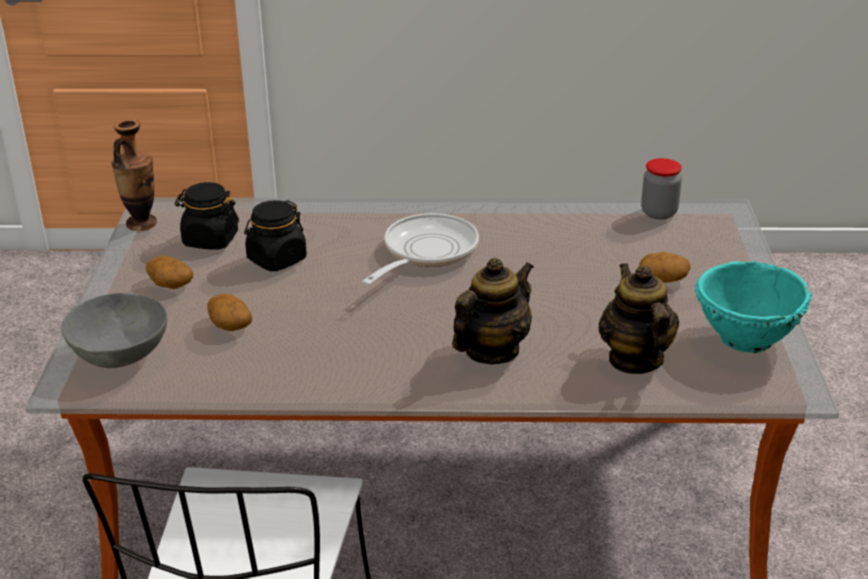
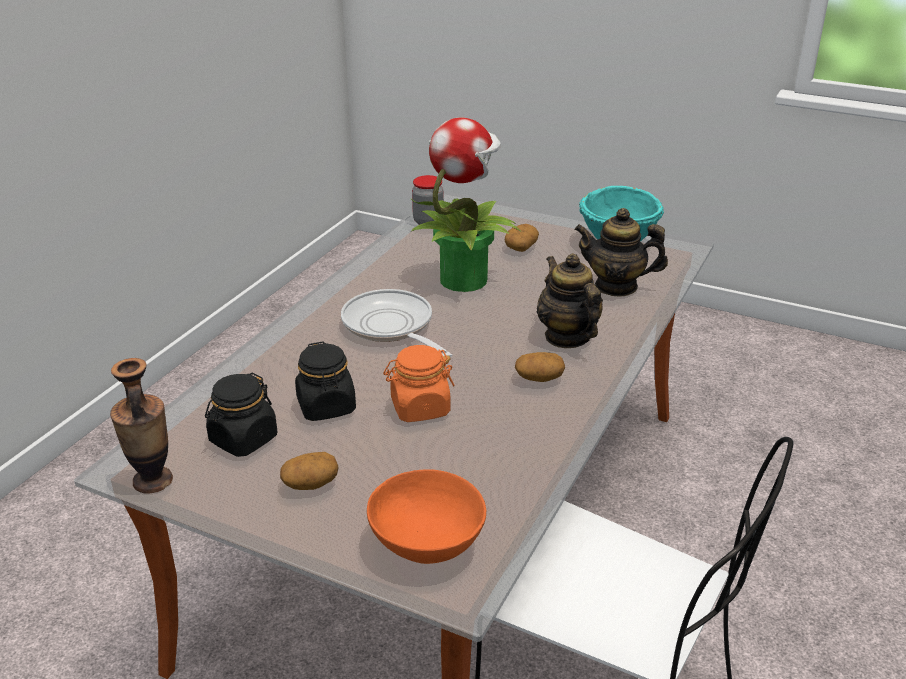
camera: 65 degrees left, 0 degrees up
(120, 355) = (427, 543): grey bowl -> orange bowl
(229, 324) = (424, 459): potato -> potato (539, 378)
(303, 302) = (420, 408): none -> orange jar
(555, 264) = (464, 279): none -> potted plant

